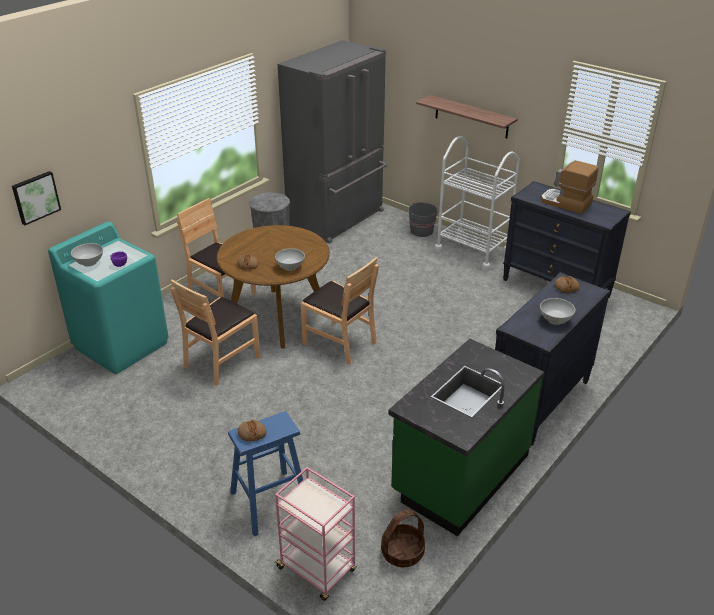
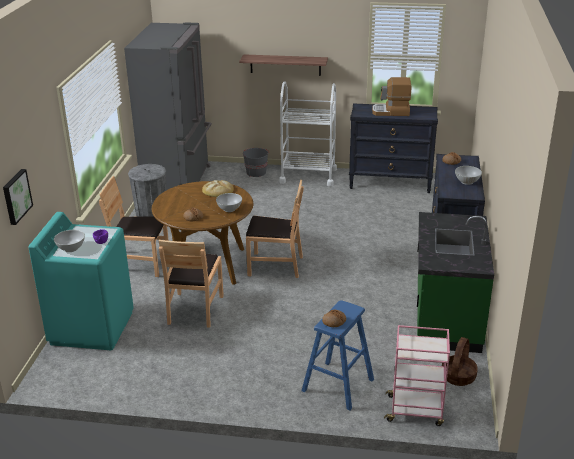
camera: 30 degrees left, 5 degrees down
(302, 243) = (218, 191): none -> bread

